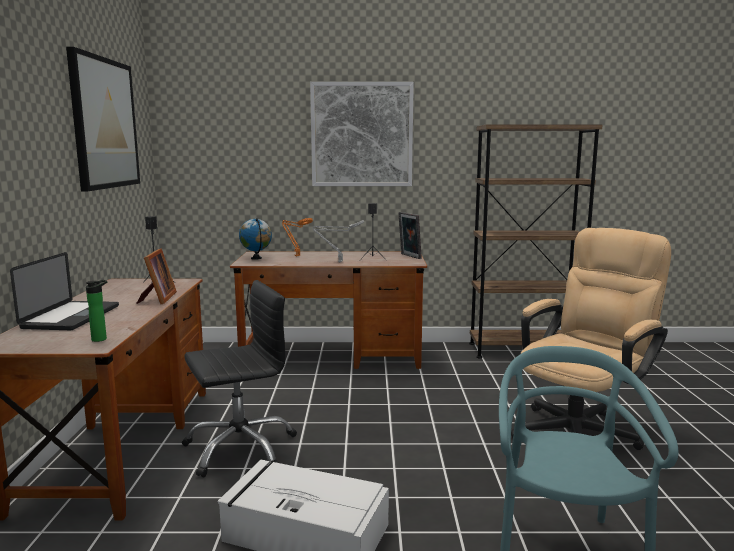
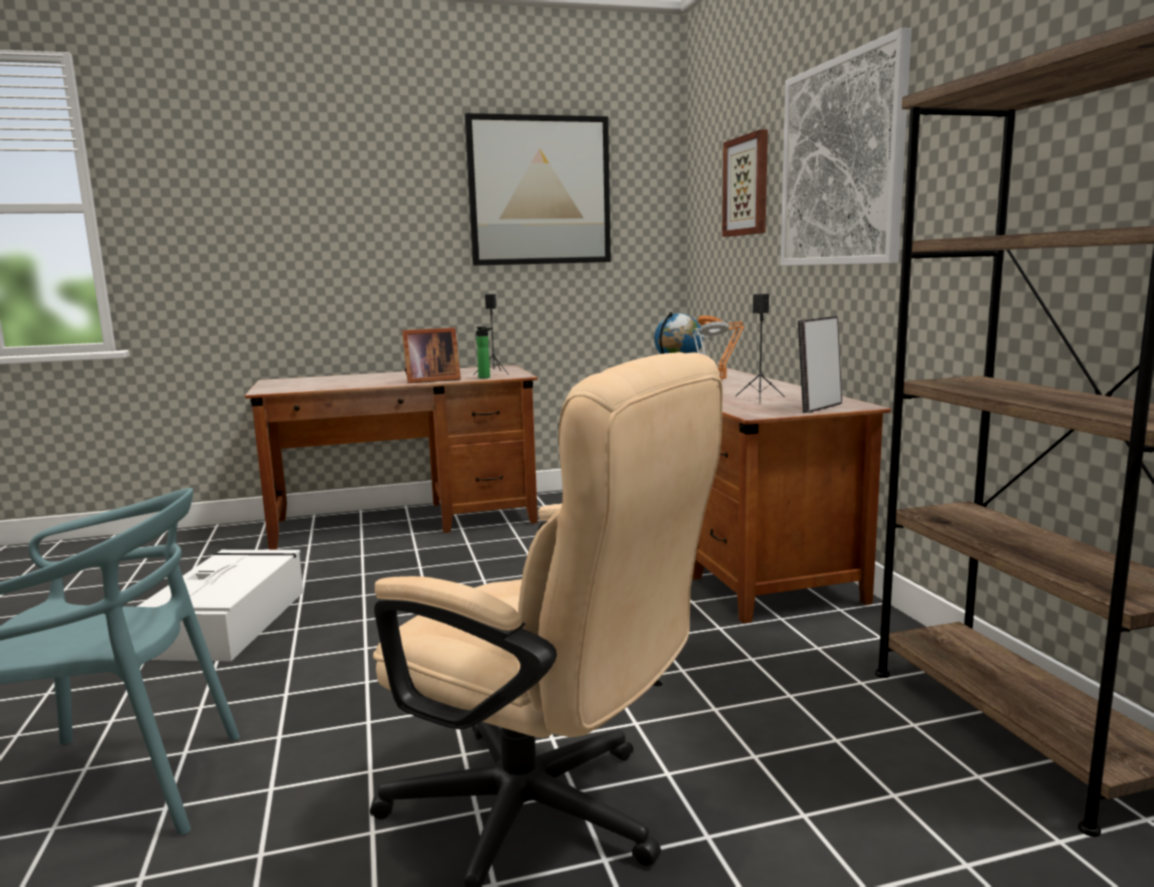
camera: 75 degrees right, 0 degrees up
(71, 317) = (357, 377): laptop -> none
(101, 339) = (286, 389): bottle -> bottle (486, 377)
(240, 448) = (407, 563): black office chair -> none
(258, 135) = (747, 186): none -> picture

